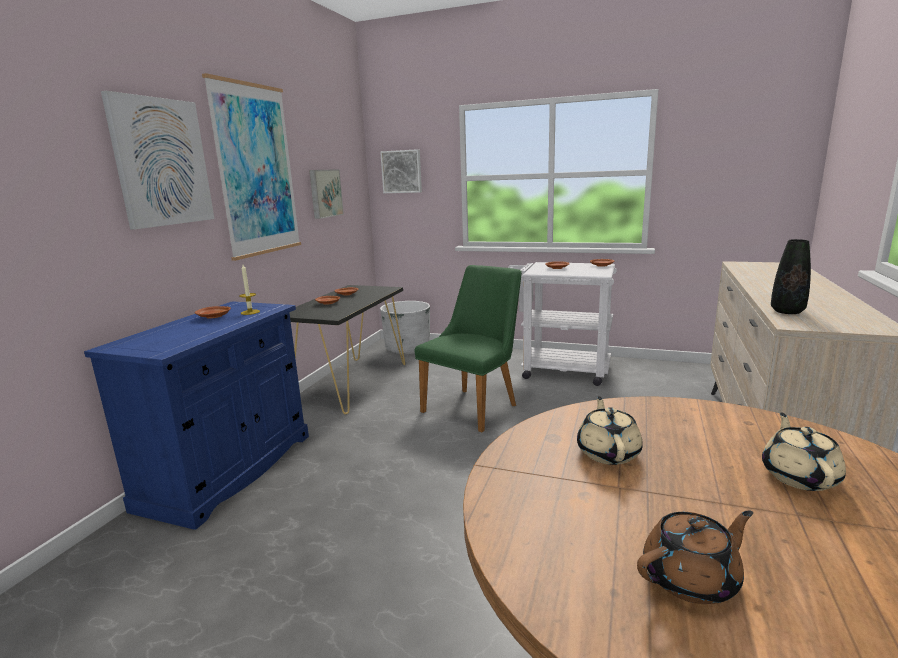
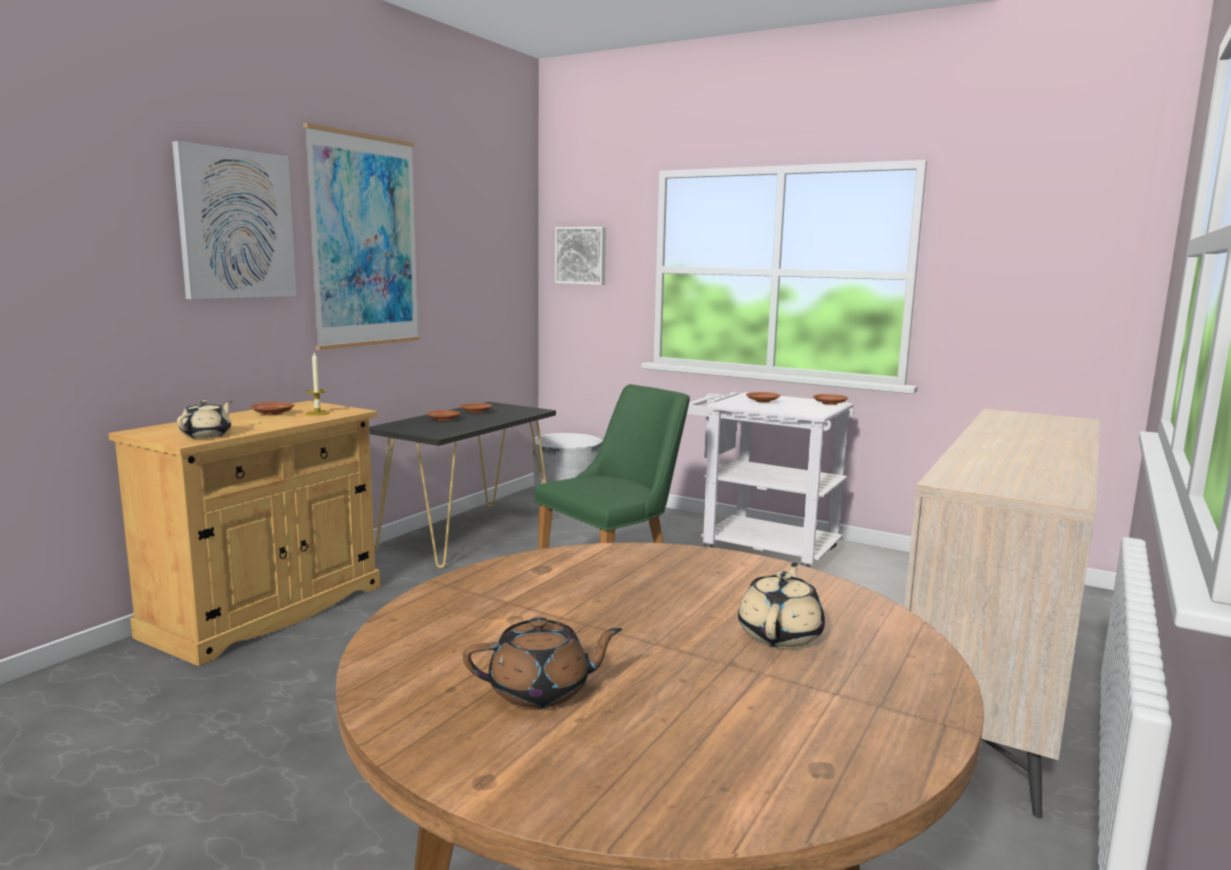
camera: 10 degrees right, 5 degrees down
(229, 470) = (266, 611): blue cabinet -> beige cabinet
(324, 193) = (465, 277): picture -> none
(608, 452) = (587, 588): beige teapot -> beige teapot (207, 435)
(787, 311) = (965, 469): black vase -> none

